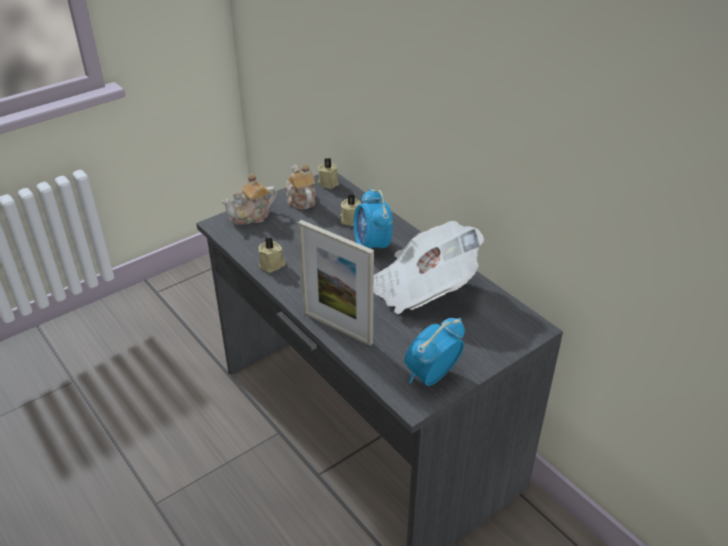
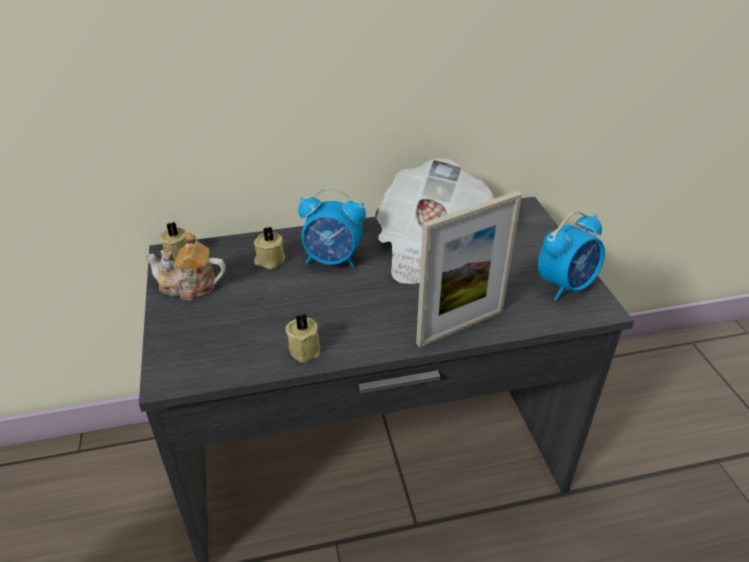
camera: 65 degrees left, 0 degrees up
(251, 216) = (181, 340): teapot -> none
(431, 376) = (566, 285): alarm clock -> alarm clock turned 105 degrees counterclockwise

